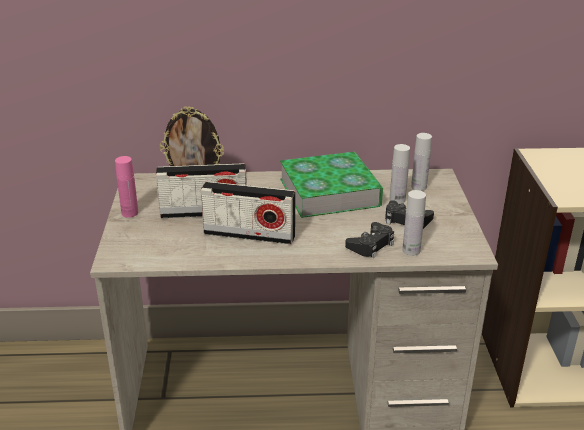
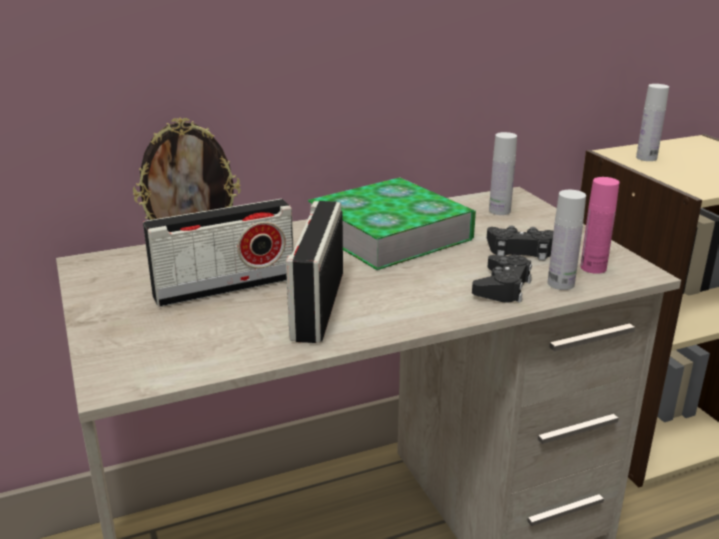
camera: 20 degrees left, 5 degrees down
(130, 213) = (101, 308): pink bottle -> pink bottle (593, 268)
(249, 235) = (318, 305): radio -> radio turned 105 degrees clockwise
(397, 199) = (486, 228): white bottle -> white bottle (646, 158)

